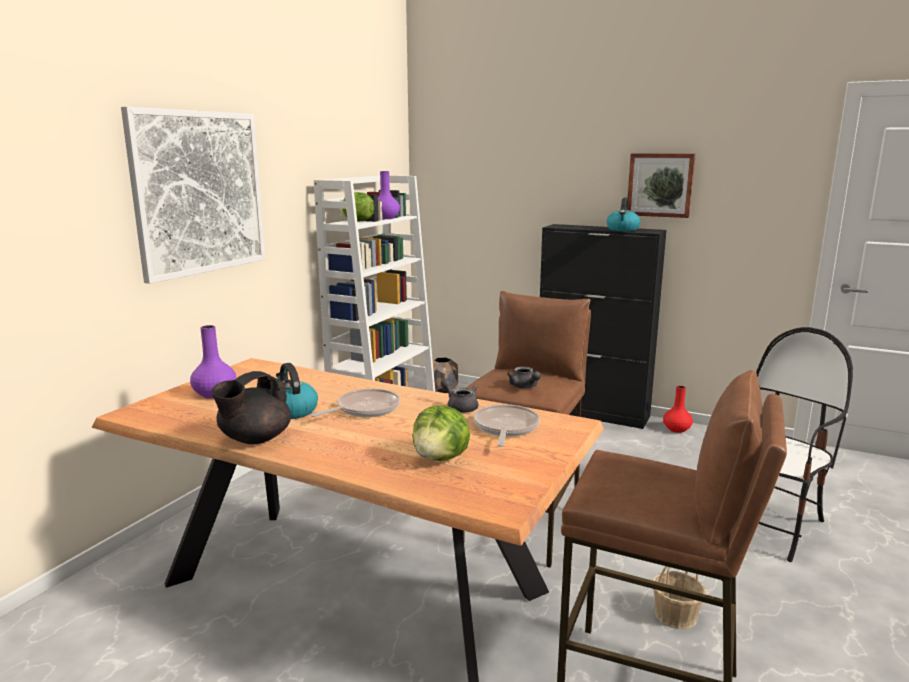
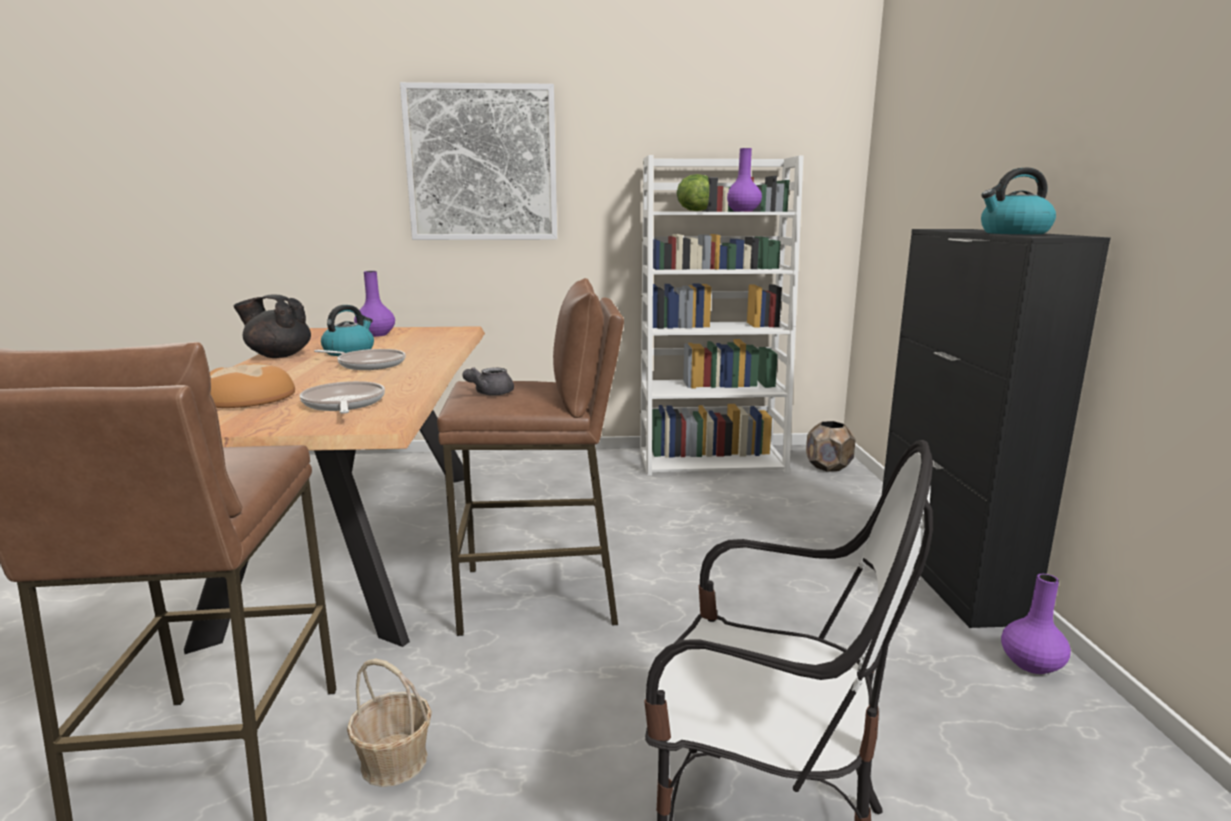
camera: 60 degrees right, 0 degrees up
(441, 458) = (247, 398): lettuce -> bread
(460, 407) = (399, 384): grey teapot -> none
(505, 428) = (343, 404): frying pan -> frying pan turned 90 degrees counterclockwise
(660, 185) = (1119, 137): picture -> none
(676, 429) = (1030, 663): red vase -> purple vase

